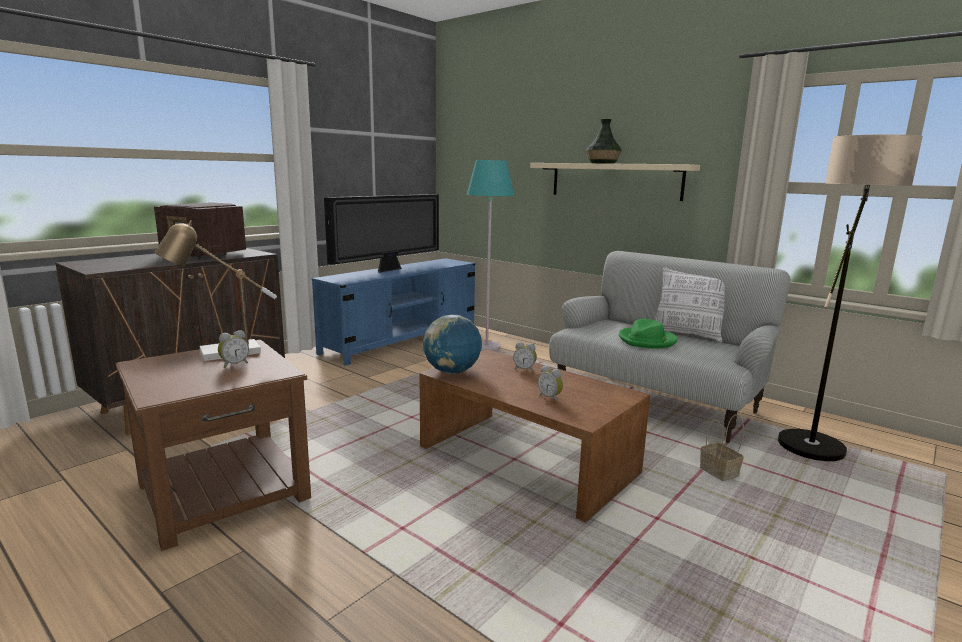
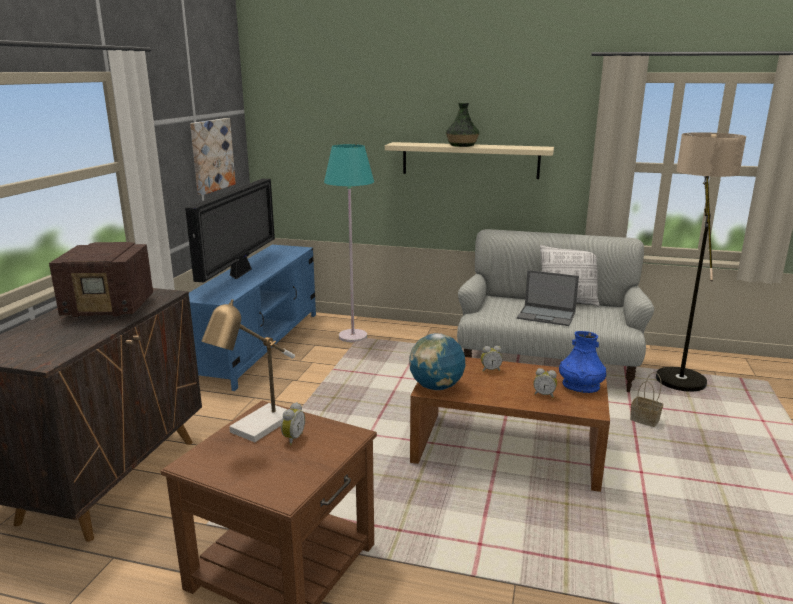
camera: 25 degrees left, 5 degrees up
(388, 169) = (211, 155): none -> picture
(602, 399) = (581, 386): none -> blue vase
(647, 340) = (547, 316): green hat -> laptop

